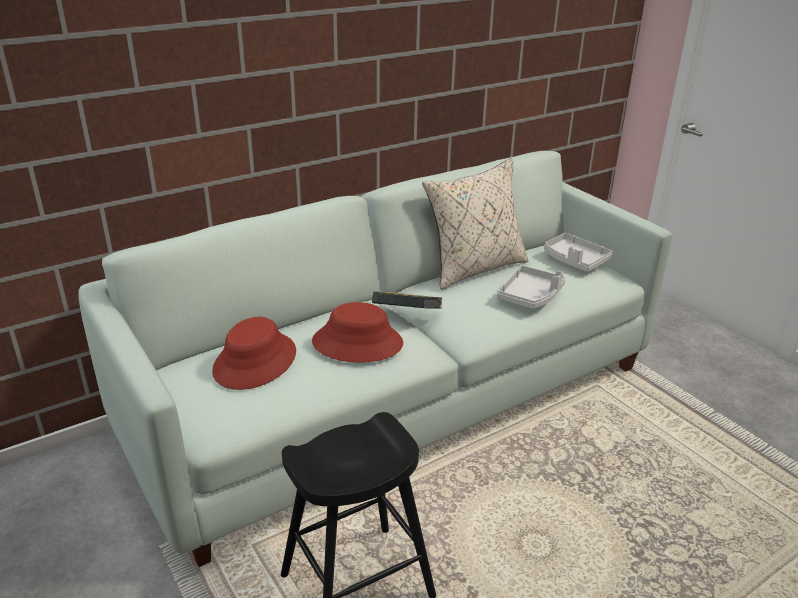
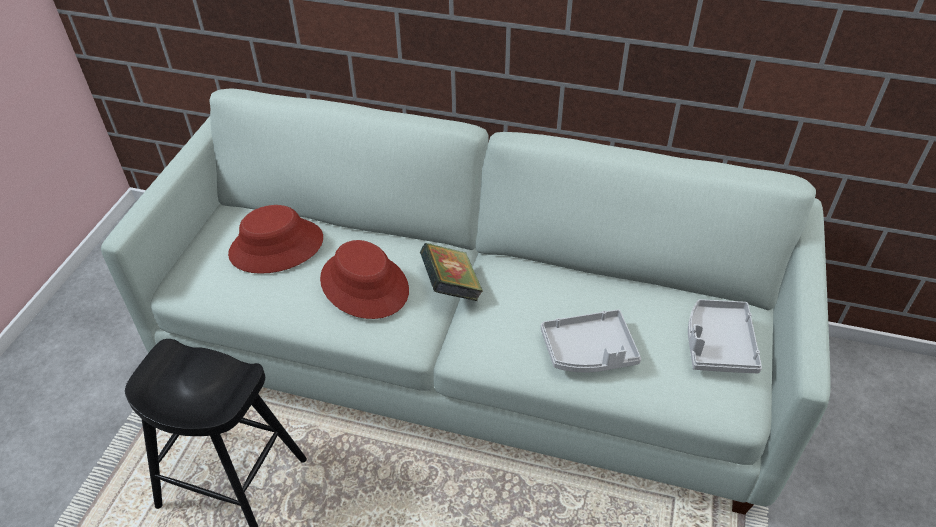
camera: 50 degrees right, 15 degrees up
(474, 268) = (593, 277): beige pillow -> none

